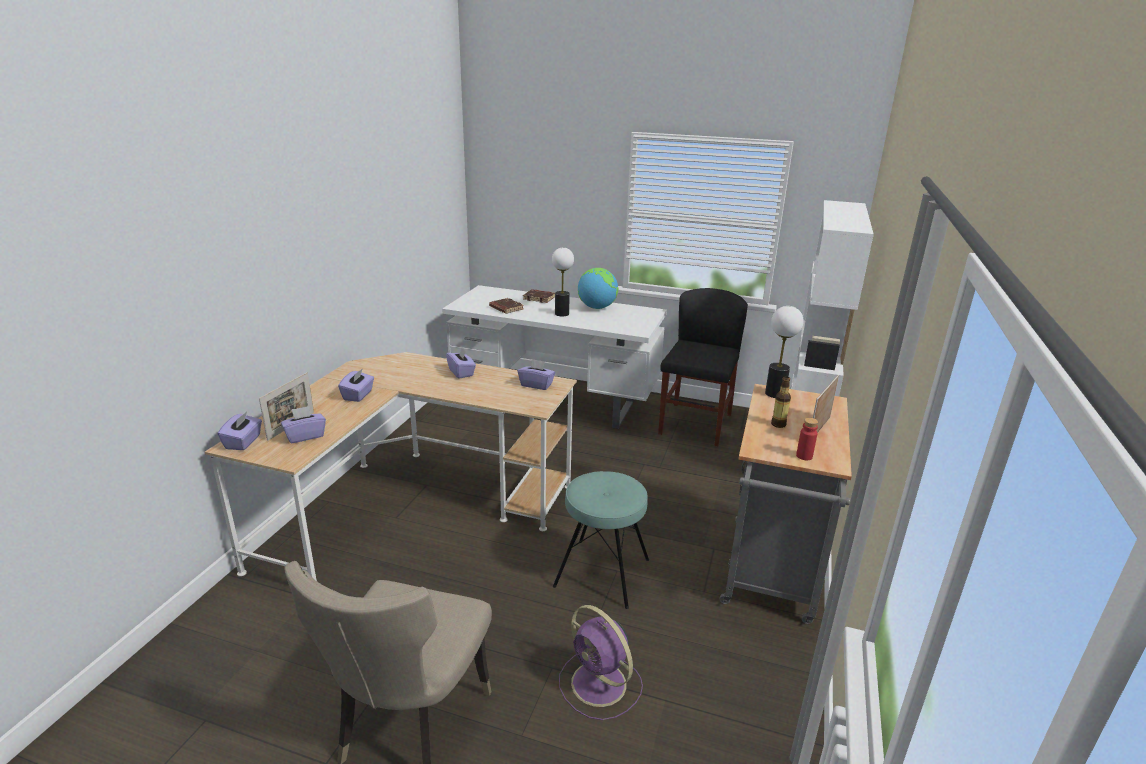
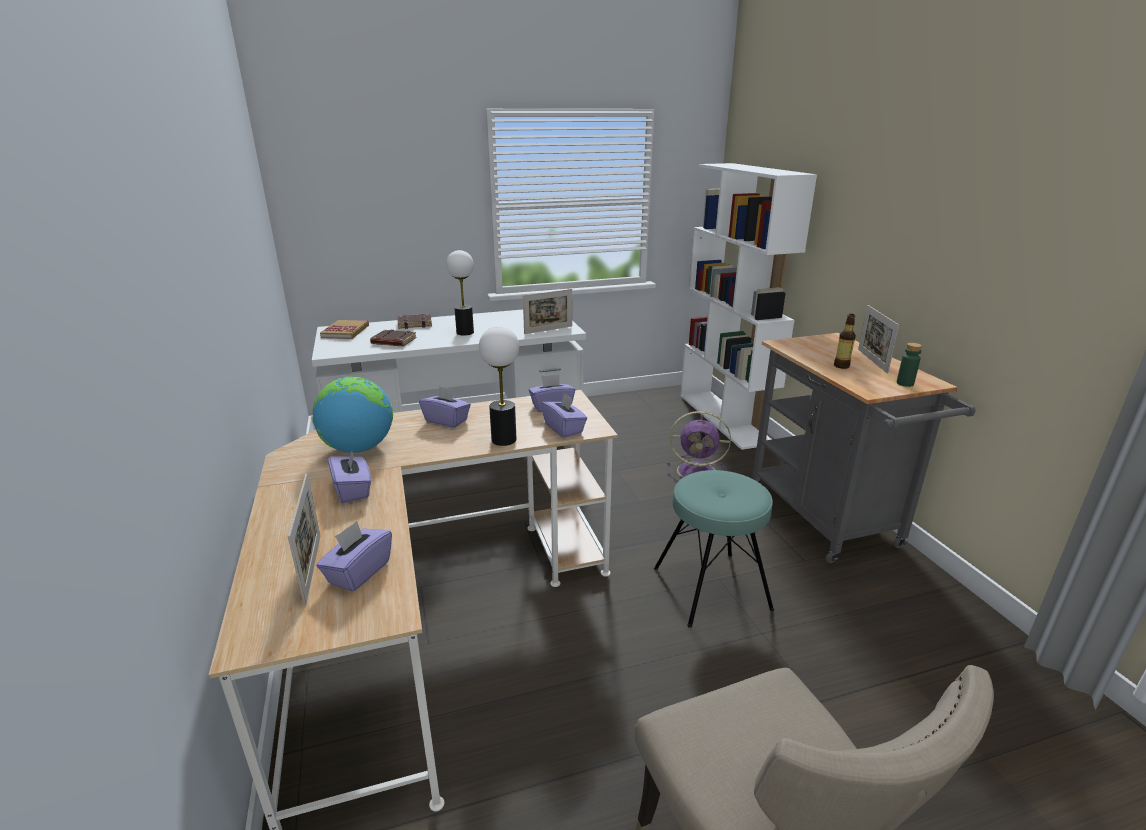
camera: 35 degrees left, 0 degrees up
(243, 442) = (265, 625): purple tissue box -> purple tissue box (564, 428)
(489, 293) = (345, 331): none -> book
(597, 307) = (490, 319): globe -> globe (358, 448)
(600, 685) = (848, 698): purple fan -> purple fan (698, 472)
(624, 327) = (548, 330): none -> picture frame
(695, 424) = (613, 418): black chair -> none
(775, 394) = (792, 344): table lamp -> table lamp (504, 440)
(804, 456) = (905, 383): red bottle -> green bottle

